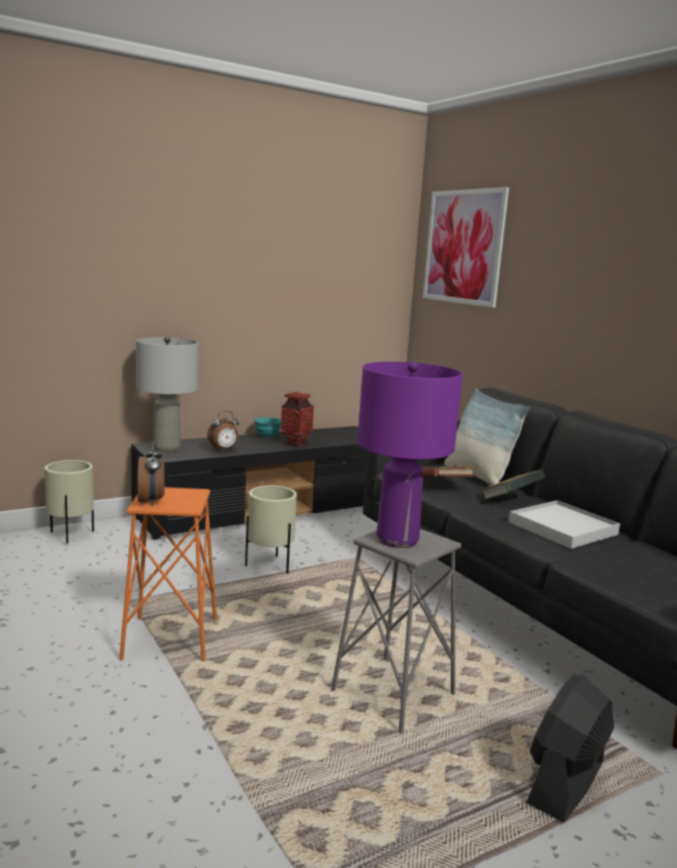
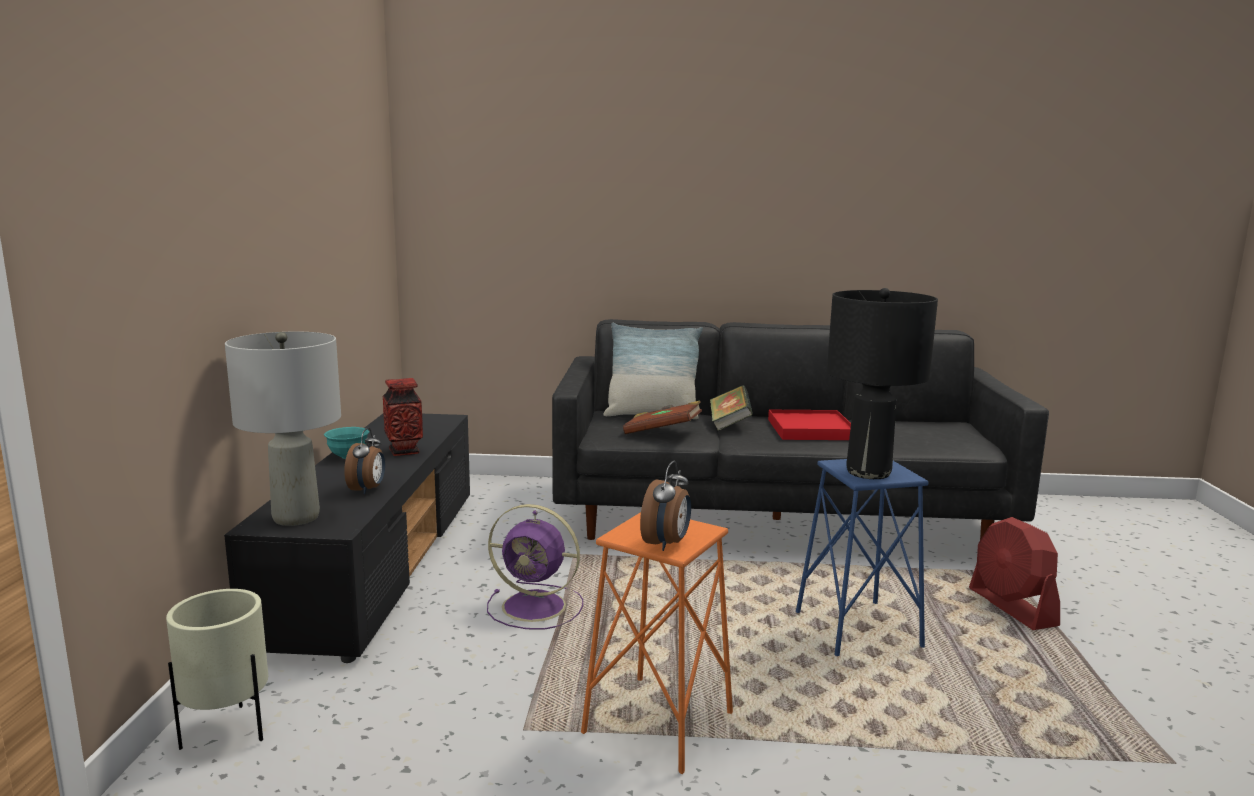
camera: 55 degrees left, 0 degrees up
(151, 501) = (666, 544): alarm clock -> alarm clock turned 90 degrees clockwise
(270, 566) = (537, 607): beige planter -> purple fan
(392, 693) = (857, 629): grey stool -> blue stool
(396, 539) = (867, 472): purple table lamp -> black table lamp
(463, 247) = (489, 160): picture -> none
(562, 528) = (810, 429): white tray -> red tray
(565, 783) = (1012, 607): black fan -> red fan

